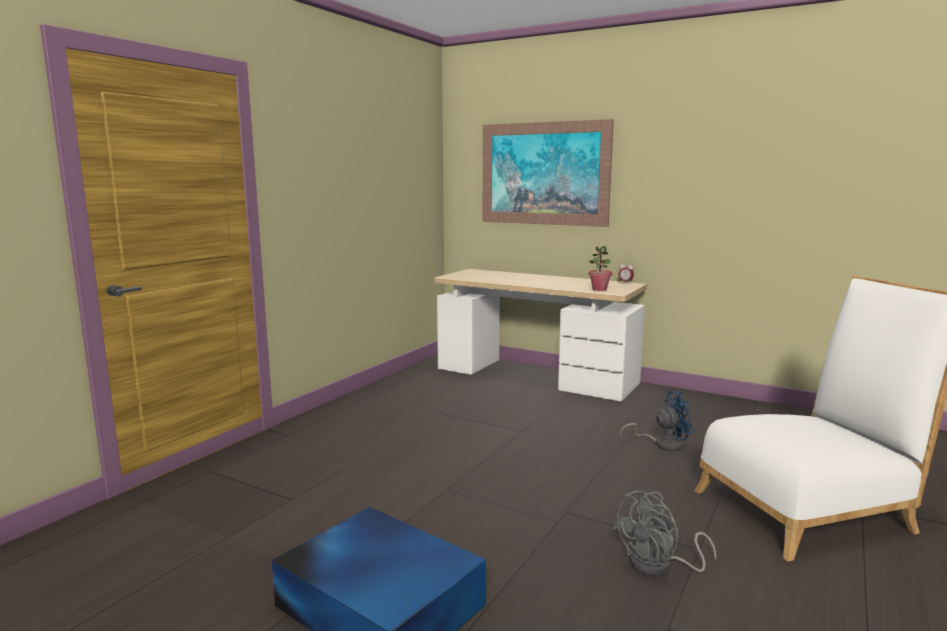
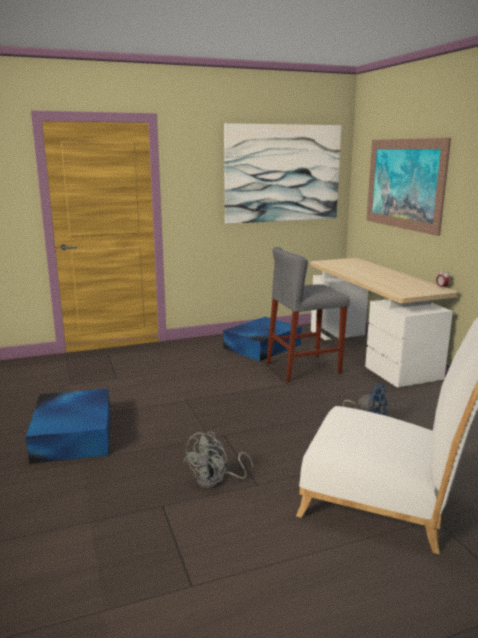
camera: 40 degrees right, 5 degrees up
(387, 164) = (282, 173): none -> picture
(414, 399) = (261, 346): none -> blue storage box
(504, 410) = (303, 368): none -> grey stool
(599, 289) = (397, 290): potted plant -> none
(659, 566) = (216, 480): grey fan -> grey fan turned 60 degrees counterclockwise

